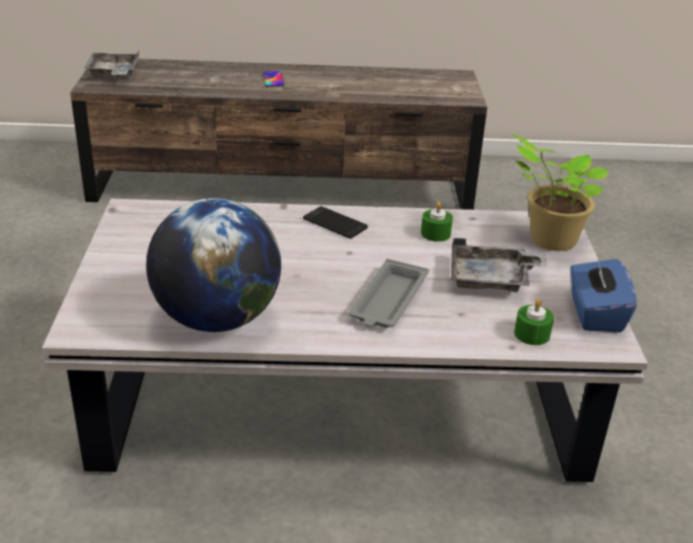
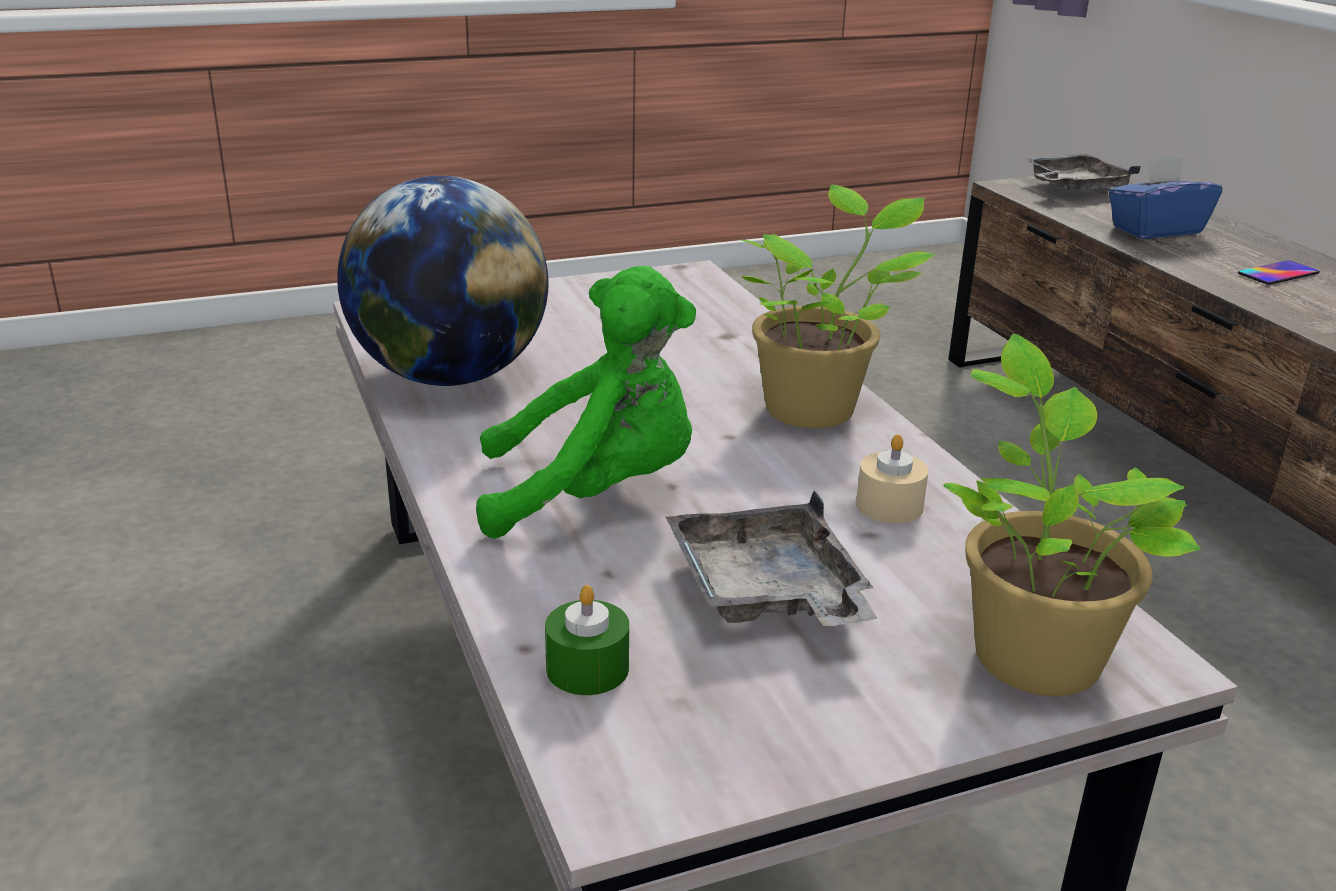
camera: 70 degrees right, 5 degrees down
(335, 223) = (815, 408): phone -> potted plant
(388, 301) = (596, 494): grey tray -> green plush toy
(435, 233) = (889, 506): green candle -> beige candle
(594, 314) = (738, 757): blue tissue box -> blue tissue box (1155, 230)

